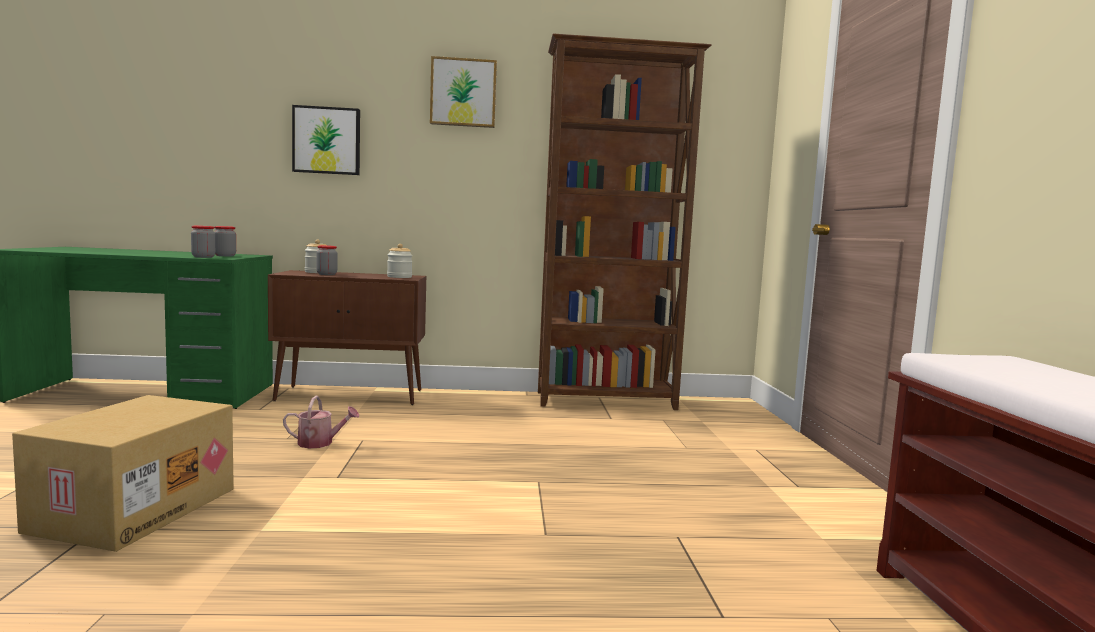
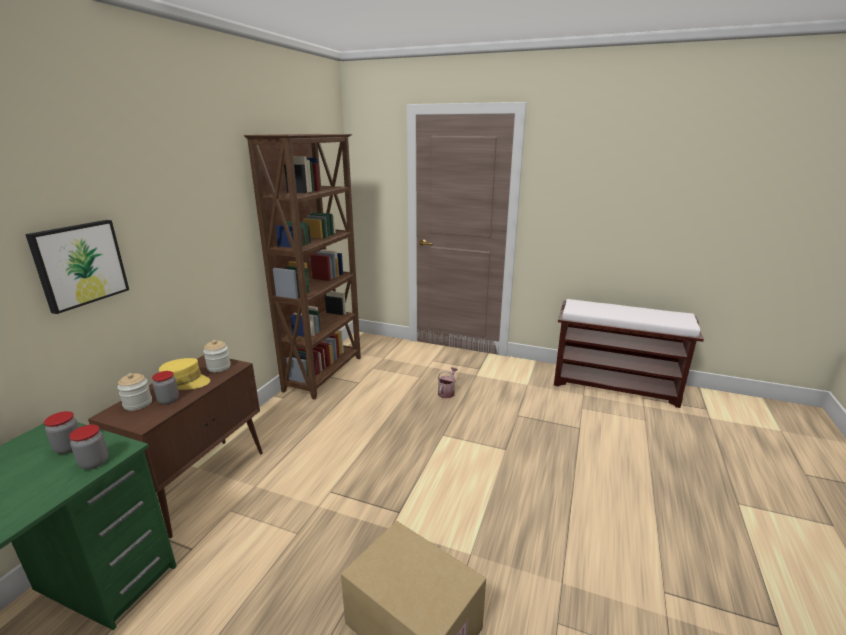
camera: 65 degrees left, 15 degrees up
(320, 443) = (323, 514): watering can -> watering can (447, 392)
(365, 275) = (186, 381): none -> yellow cap
(463, 93) = (193, 182): picture -> none

